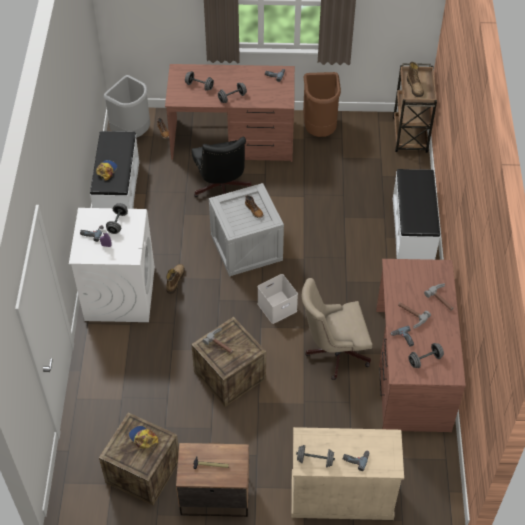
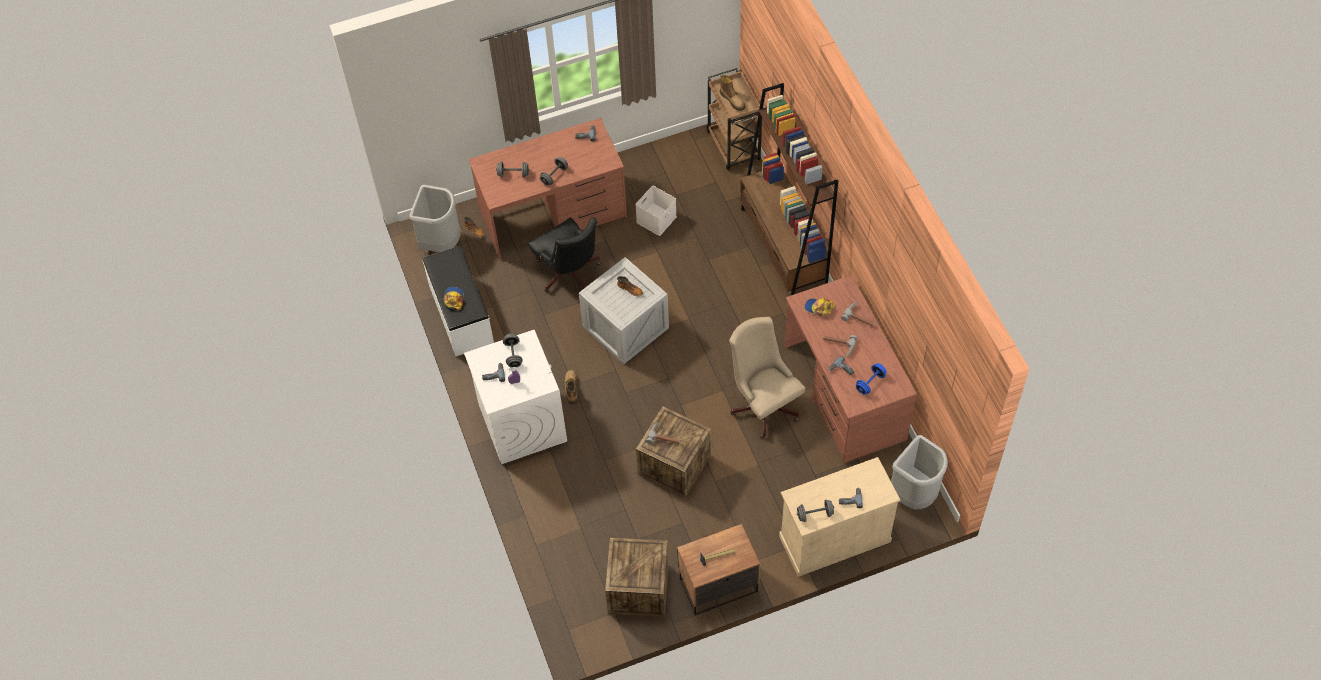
camera: 20 degrees left, 5 degrees up
(143, 438) = (637, 556): cap -> cap (819, 308)
(277, 308) = (687, 379): white storage box -> white storage box (656, 220)
(320, 129) = (638, 170): brown trash can -> none
(333, 352) = (763, 404): beige office chair -> beige office chair turned 90 degrees clockwise
(413, 230) = (783, 249): white bench -> brown bookcase
(425, 360) = (870, 383): grey dumbbell -> blue dumbbell
(435, 484) = (914, 495): none -> grey trash can

